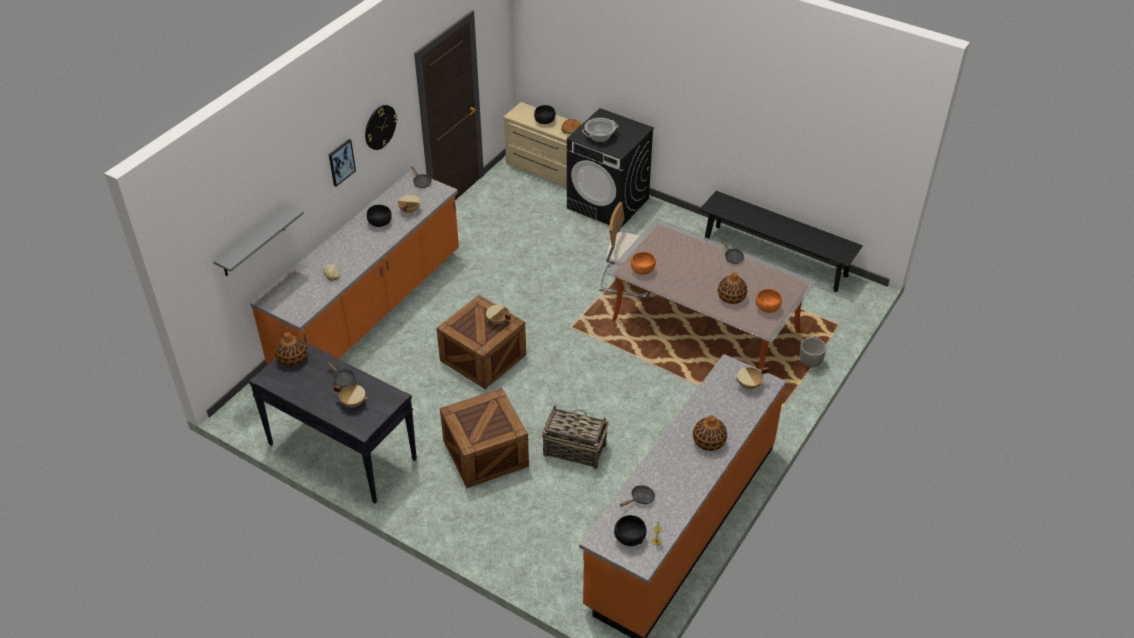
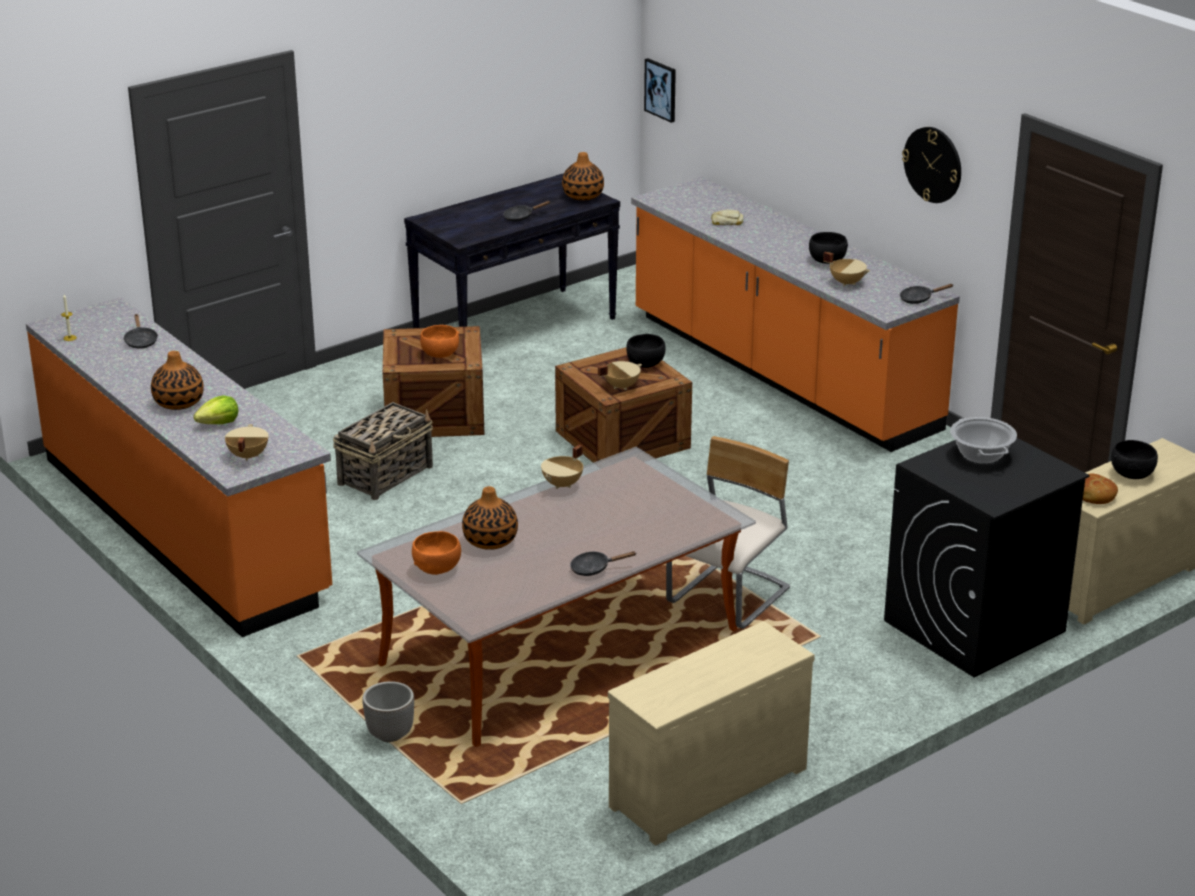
camera: 110 degrees right, 15 degrees down
(253, 241) = (730, 105): grey shelf -> none
(341, 162) = (862, 144): picture -> picture (661, 89)
(353, 402) = (474, 218): beige cooking pot -> beige cooking pot (563, 484)
(629, 538) = (93, 324): black bowl -> black bowl (646, 363)
(643, 270) = (618, 477): orange bowl -> orange bowl (440, 354)
(721, 412) = (219, 423): none -> lettuce
(775, 257) = (705, 785): black bench -> beige dresser

